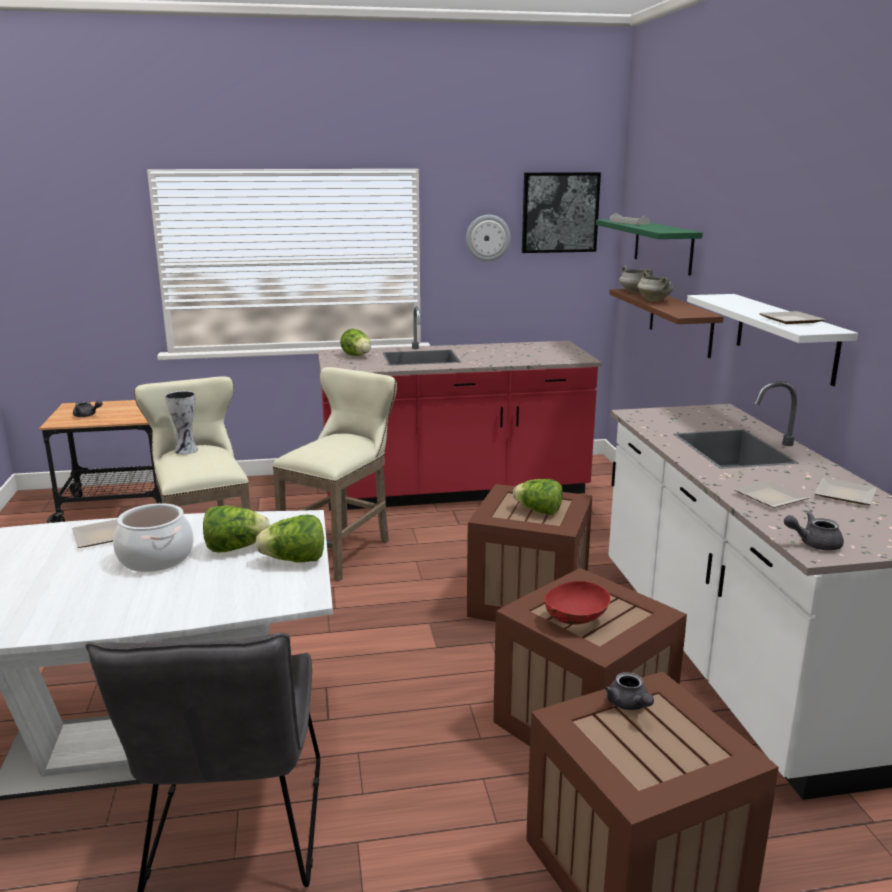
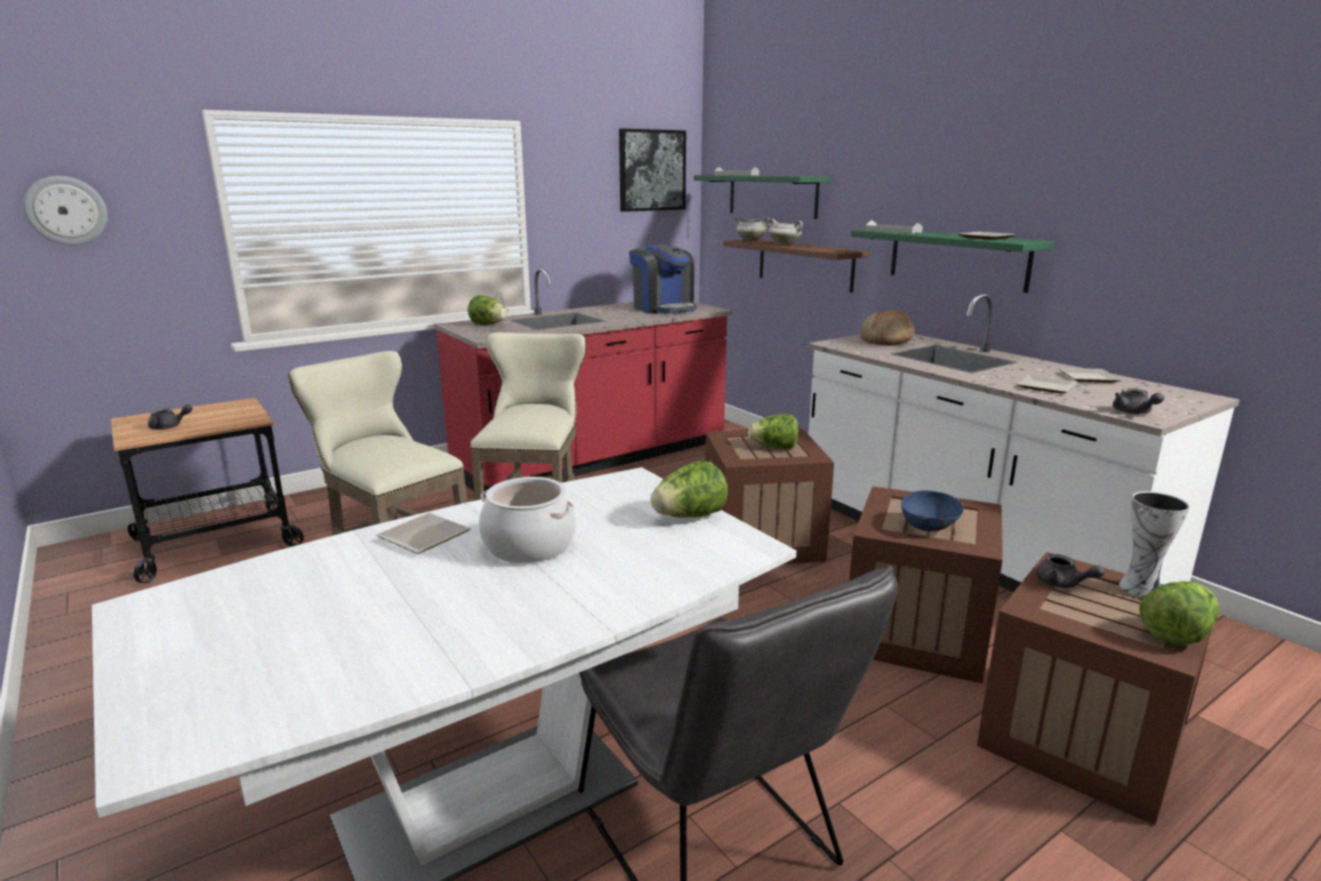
camera: 25 degrees left, 0 degrees up
(187, 450) = (364, 443): vase -> vase (1141, 588)
(235, 548) = (606, 518): lettuce -> lettuce (1176, 634)
(487, 238) = (589, 196): wall clock -> wall clock (66, 210)
(537, 353) = (664, 308): none -> coffee machine
(576, 620) = (929, 527): red bowl -> blue bowl
(698, 417) = (886, 341): none -> bread
(724, 300) = (893, 231): none -> grey tray
(785, 337) = (957, 258): white shelf -> green shelf
(813, 544) = (1134, 412): grey teapot -> grey teapot turned 75 degrees counterclockwise

